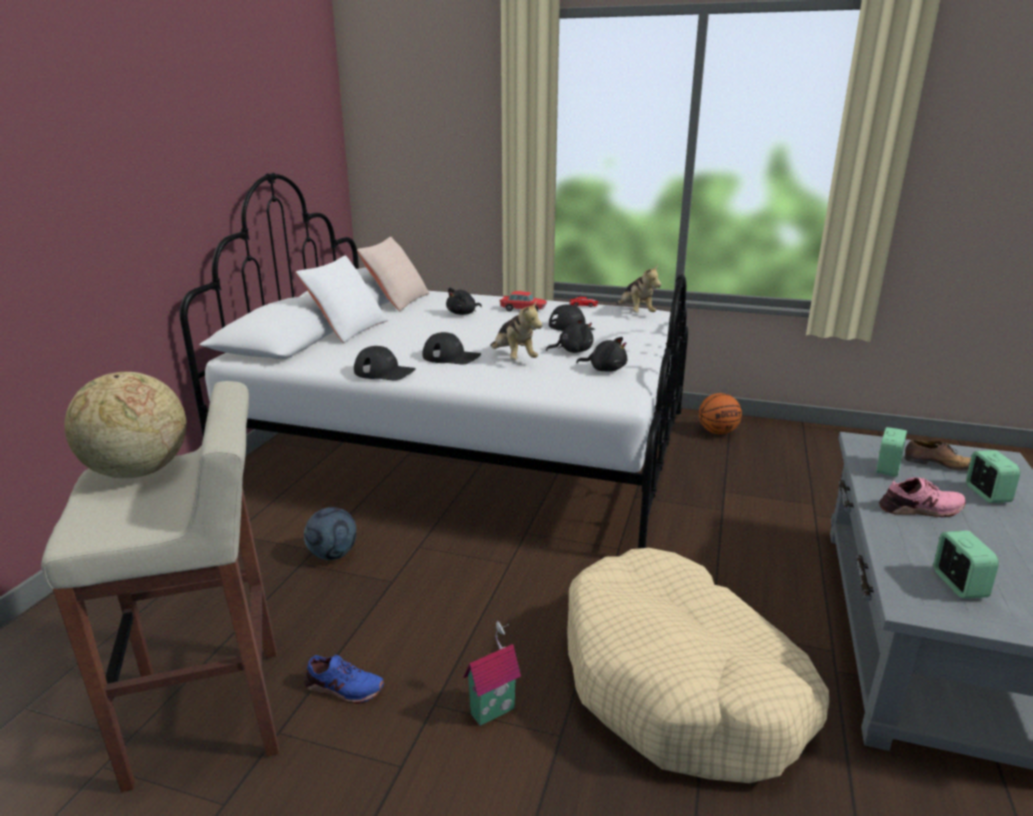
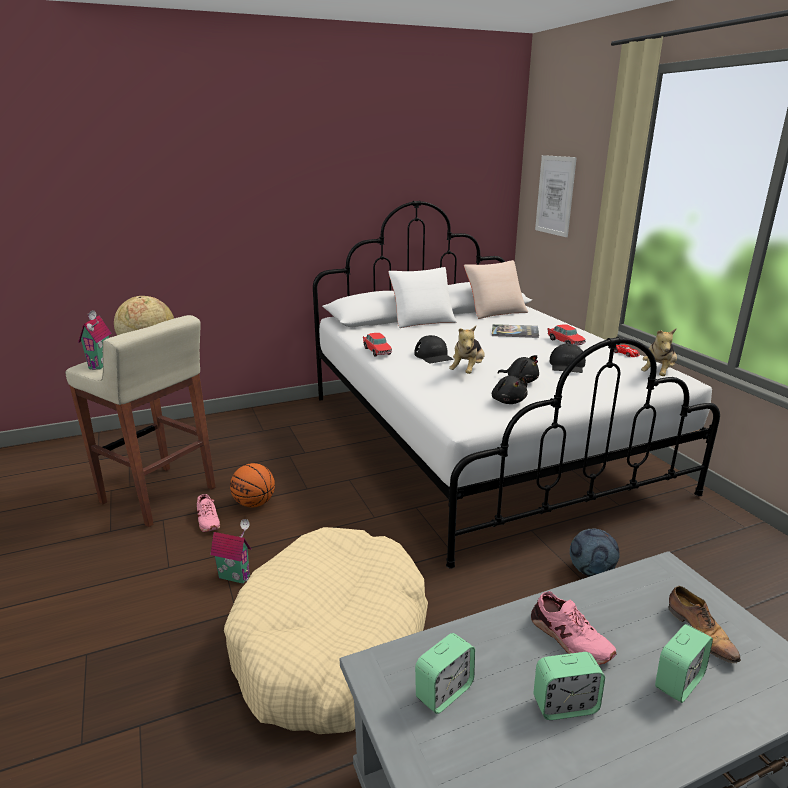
camera: 50 degrees right, 0 degrees up
(113, 520) = (102, 364): none -> toy house
(333, 554) = (308, 459): football -> football (591, 571)
(343, 688) = (207, 520): blue shoe -> pink shoe
(384, 372) = (377, 351): black cap -> toy car
(413, 155) = (555, 195): none -> picture
(463, 313) = (515, 332): black plush toy -> book
(717, 432) = (712, 528): basketball -> basketball (254, 503)
(887, 468) = (629, 598): alarm clock -> alarm clock (565, 705)

